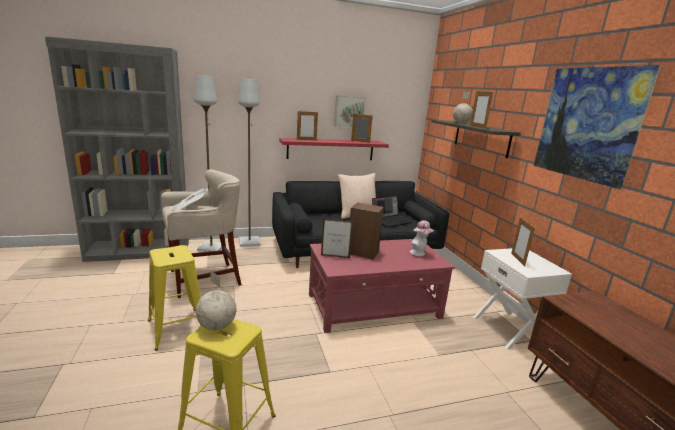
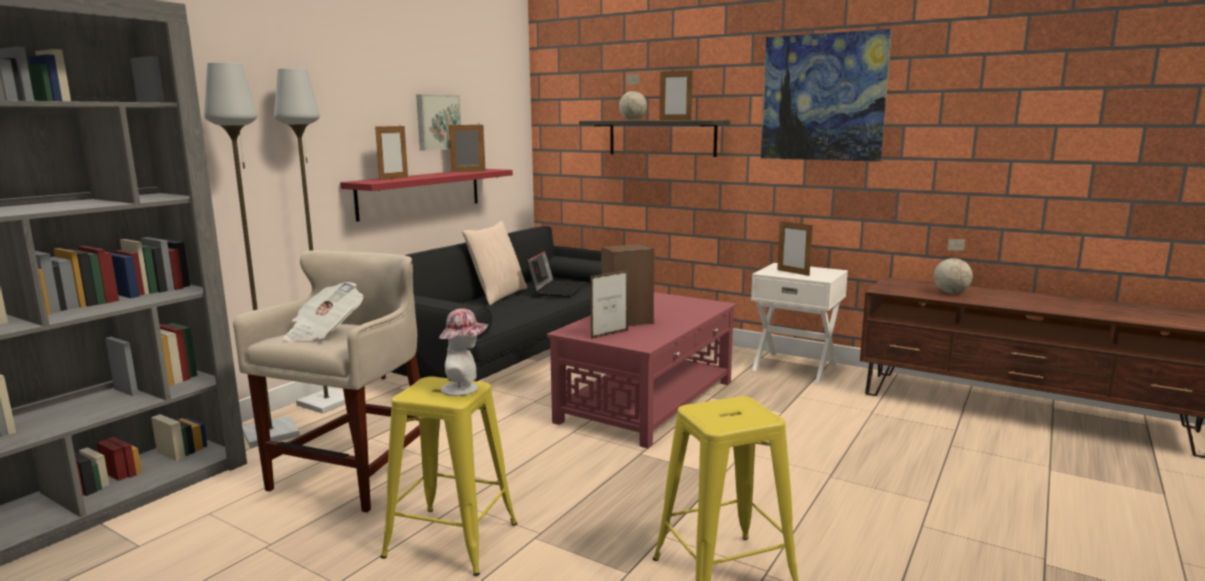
camera: 40 degrees left, 5 degrees down
(217, 326) = (709, 413): globe -> globe (950, 292)
(419, 253) = (681, 303): hat -> hat (465, 388)

